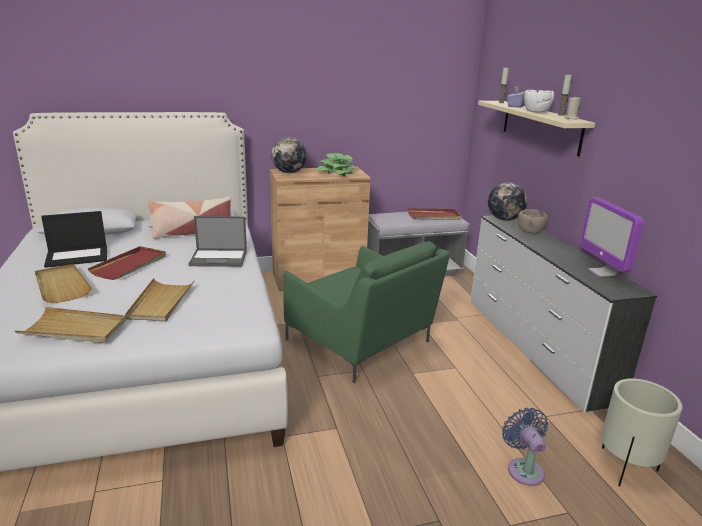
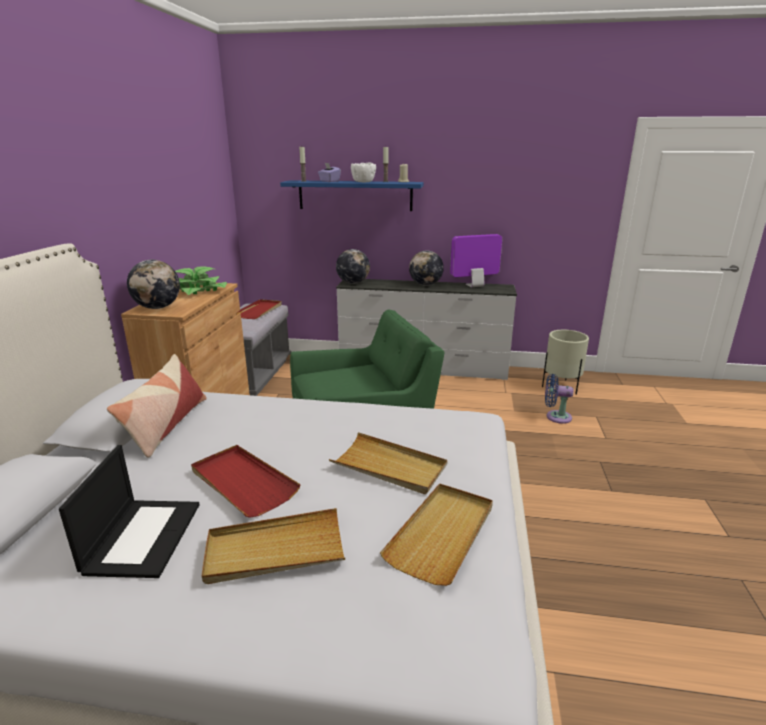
camera: 65 degrees left, 0 degrees up
(219, 258) = (282, 416): laptop -> none
(530, 231) = (386, 283): brown bowl -> none
(540, 126) = (355, 195): beige shelf -> blue shelf
(556, 248) = (425, 285): none -> globe
(602, 272) = (474, 285): monitor -> monitor turned 150 degrees clockwise

